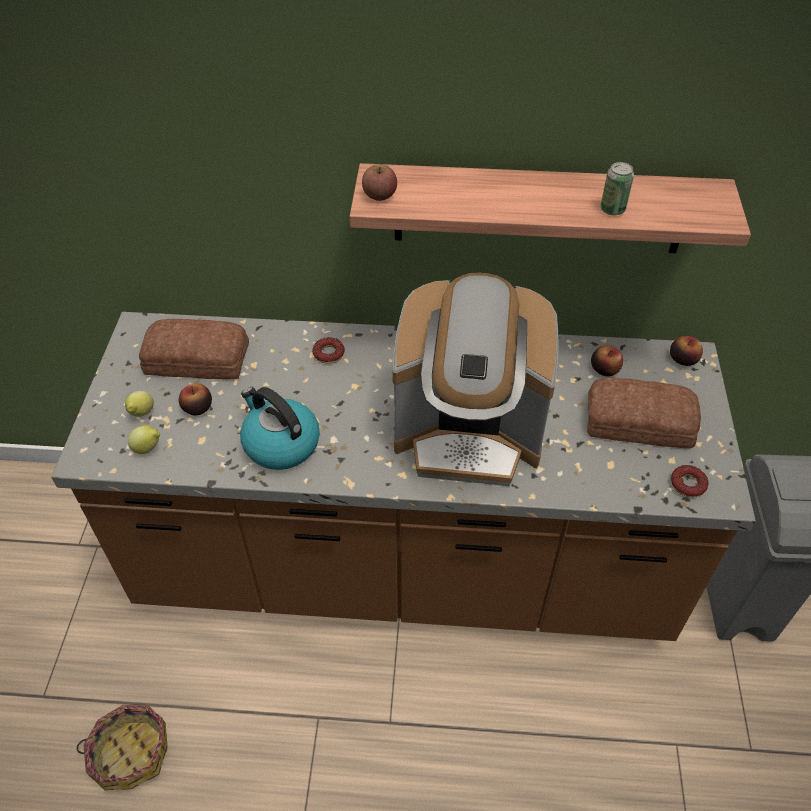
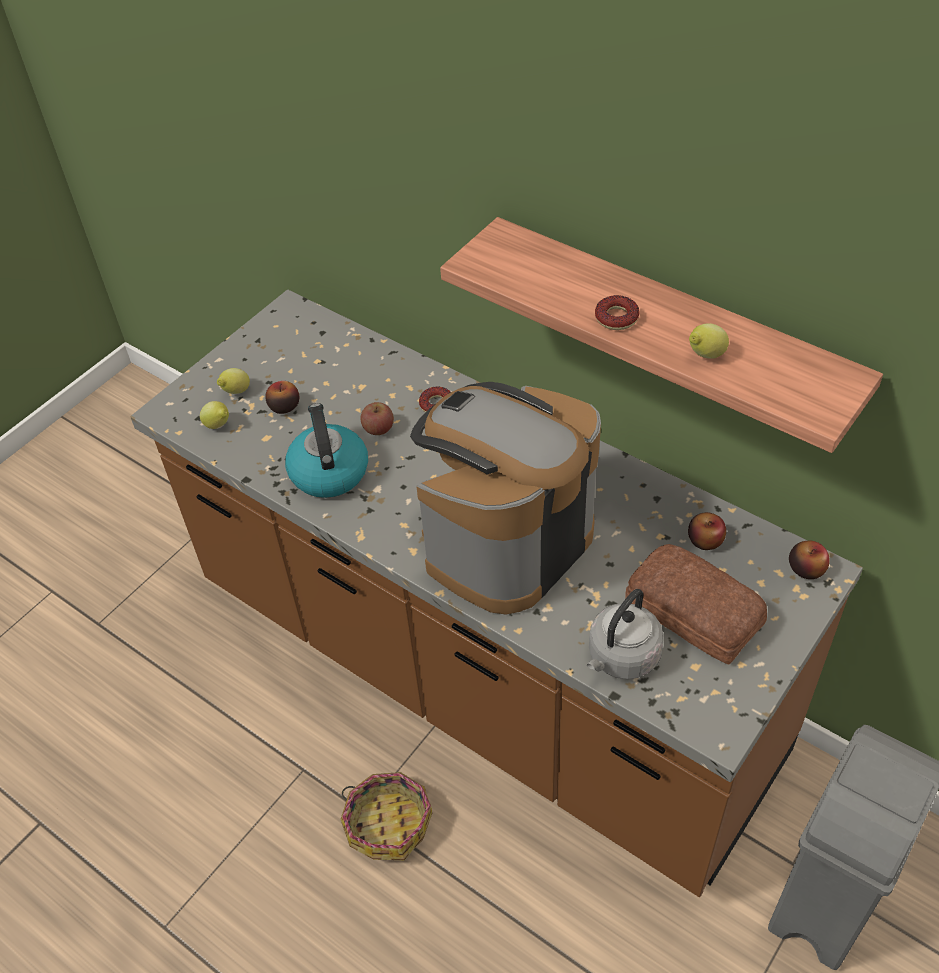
camera: 35 degrees right, 0 degrees up
(130, 751) = (133, 708): basket -> basket (388, 822)
(198, 360) = (316, 362): bread -> none
(379, 195) = (485, 256): apple -> apple (378, 428)
(468, 434) = (506, 542): coffee machine -> coffee machine turned 90 degrees clockwise
(612, 209) = (705, 356): can -> lemon
(619, 479) = (621, 657): none -> grey kettle
(688, 484) = (690, 698): donut -> donut (616, 317)

